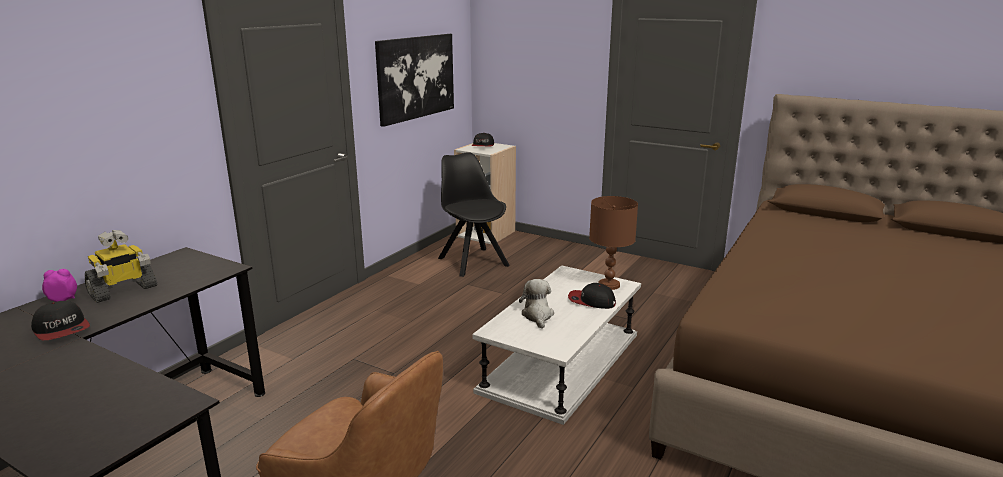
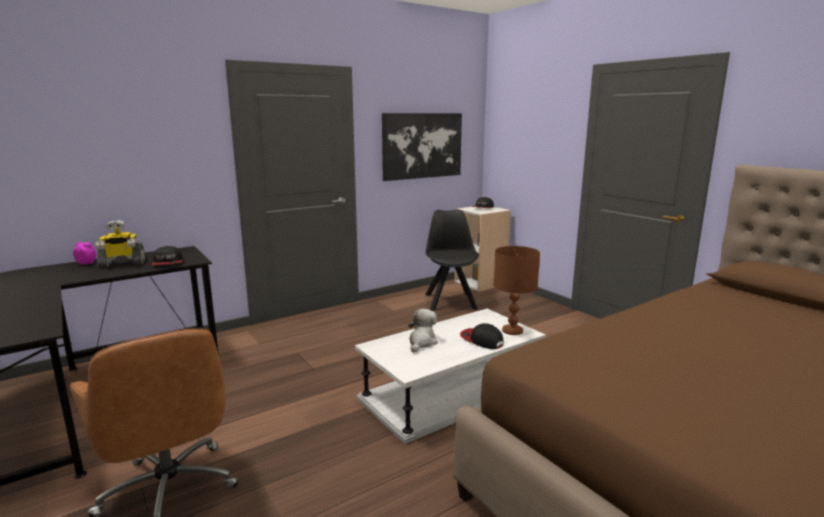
camera: 25 degrees right, 5 degrees down
(62, 329) = (59, 278): cap -> cap (168, 263)

